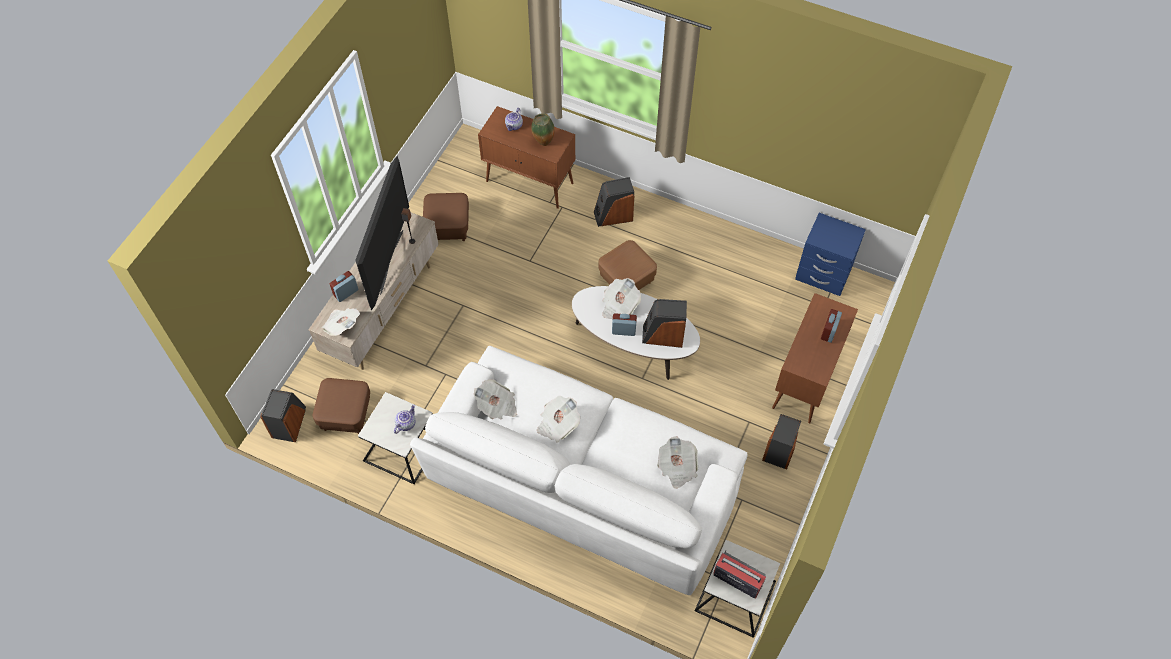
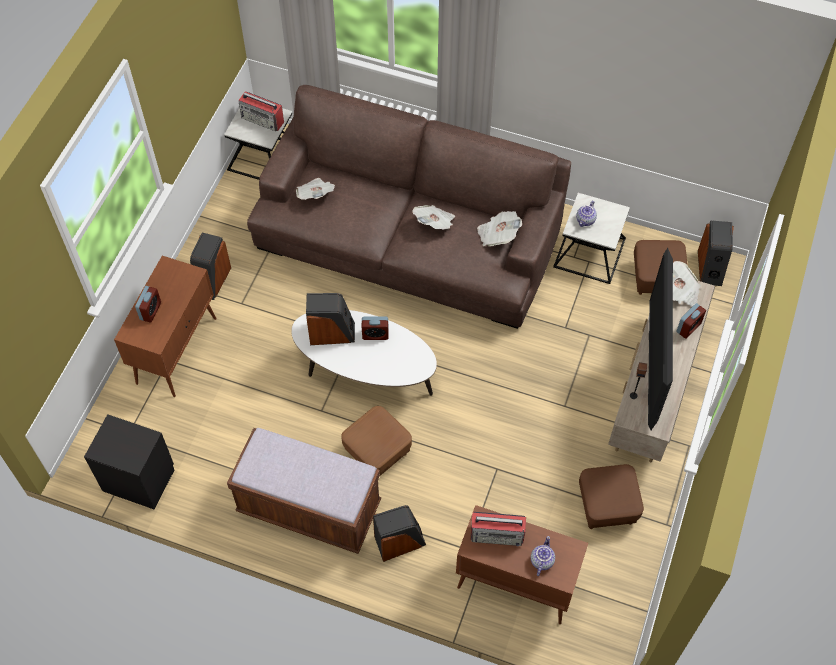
camera: 175 degrees right, 0 degrees up
(543, 143) = (497, 534): vase -> radio
(582, 481) = (408, 236): white sofa -> brown sofa
(619, 306) = (382, 362): newspaper -> none
(683, 243) = (309, 508): none -> brown bench
(823, 274) = (139, 480): blue nightstand -> black nightstand

